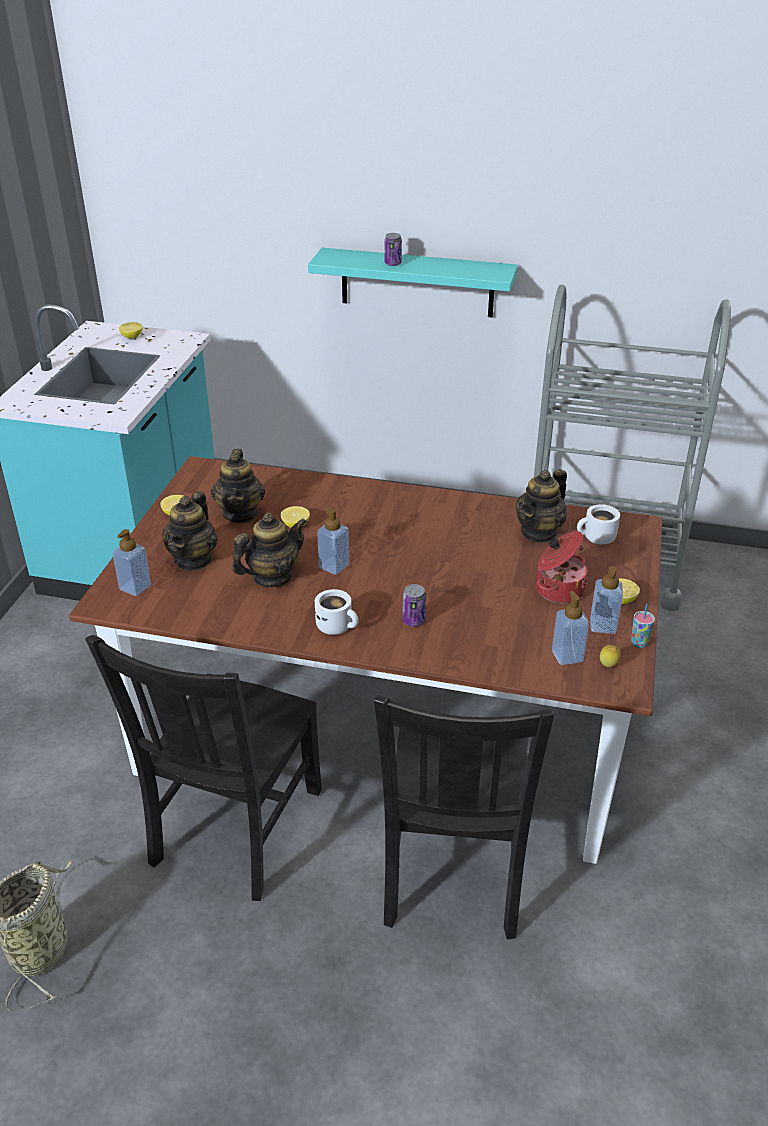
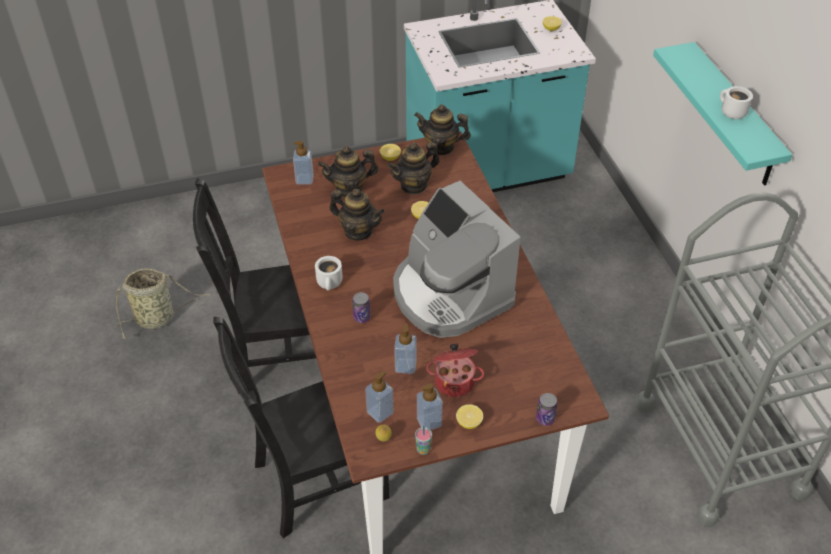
camera: 60 degrees right, 10 degrees up
(334, 566) = (391, 254): soap dispenser -> soap dispenser (405, 366)
(393, 263) = (706, 88): can -> can (545, 419)
(432, 549) = (449, 294): none -> coffee machine
(539, 532) = (519, 345): teapot -> teapot (441, 147)
(597, 538) = (539, 383): white mug -> white mug (730, 112)

